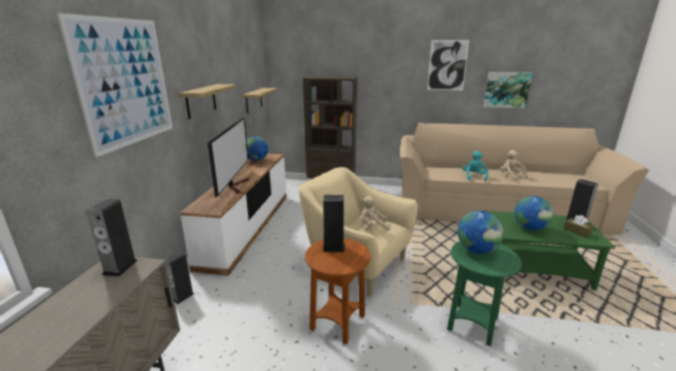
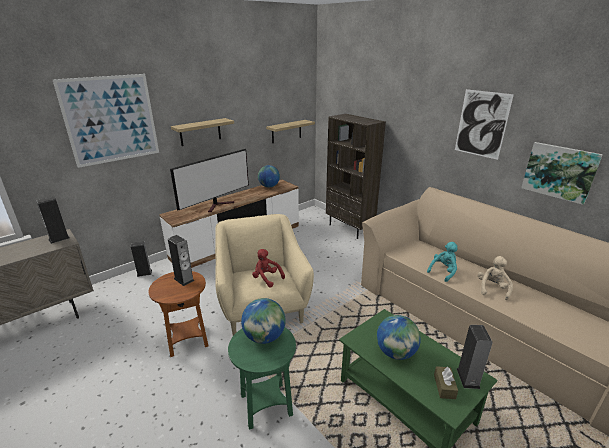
camera: 40 degrees right, 5 degrees up
(373, 227) = (266, 278): beige plush toy -> red plush toy

